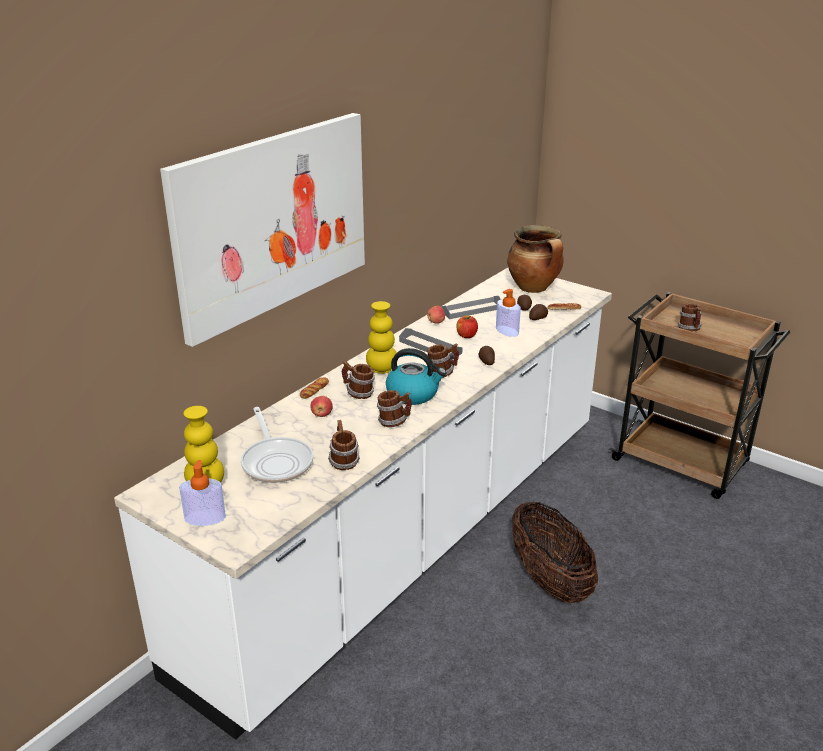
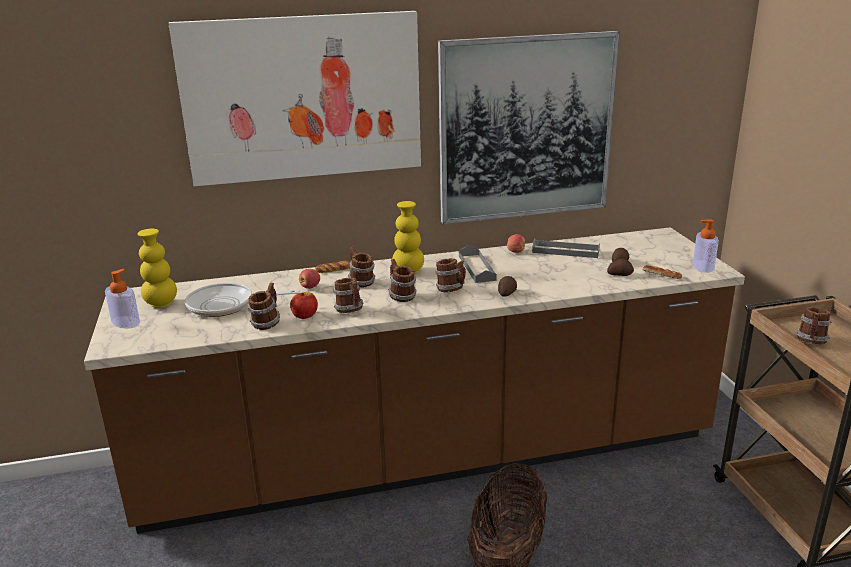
camera: 40 degrees right, 5 degrees down
(276, 461) = (227, 305): frying pan -> frying pan turned 75 degrees clockwise
(411, 539) = (429, 458): white counter -> brown counter
(413, 394) = (401, 296): kettle -> mug
(425, 206) = (525, 128): none -> picture
(466, 335) = (525, 269): apple -> apple (304, 315)
(507, 331) = (569, 276): soap dispenser -> soap dispenser (703, 266)
(534, 288) = (661, 250): cooking pot -> none

